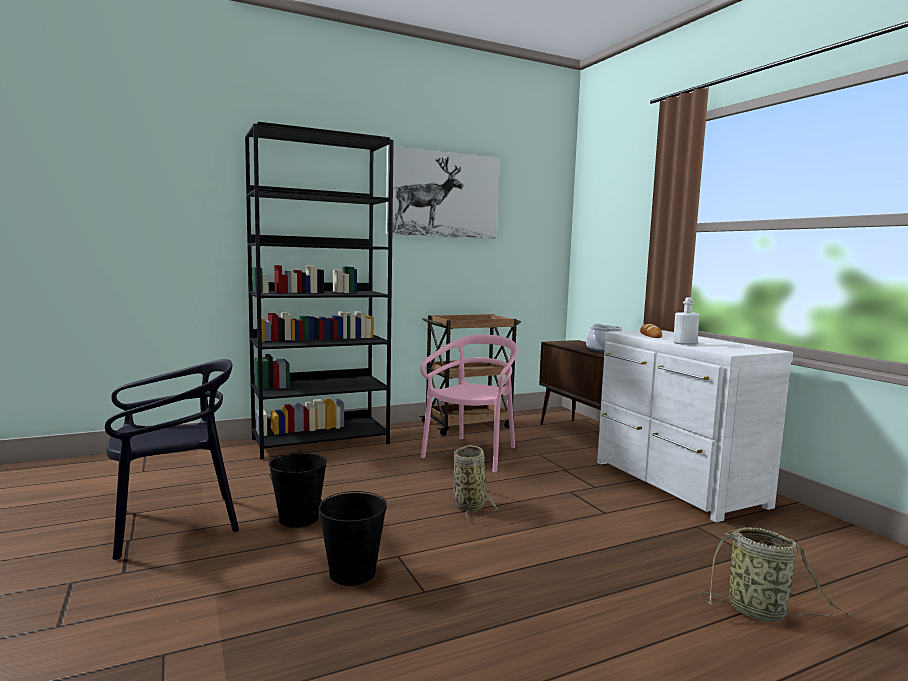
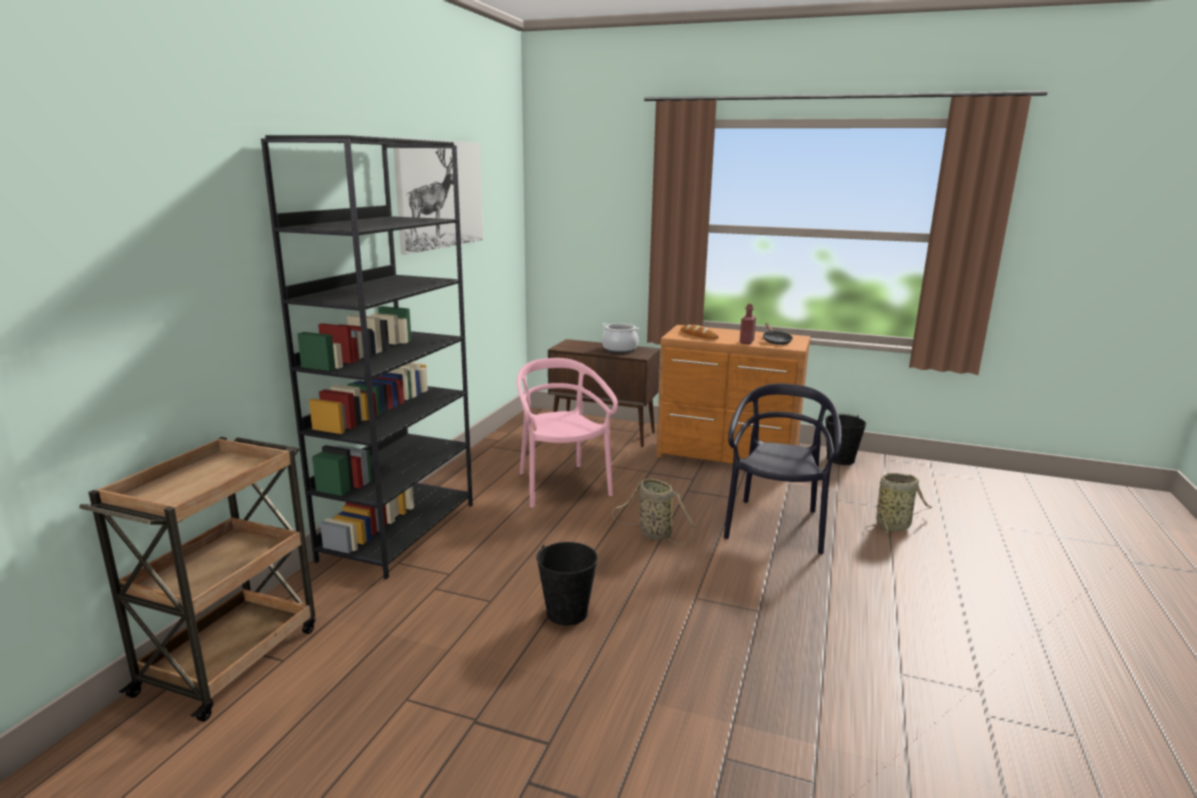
camera: 45 degrees left, 10 degrees up
(174, 524) = (476, 682): black chair -> black chair (775, 526)
(352, 573) = (698, 627): black bucket -> black bucket (840, 459)
(468, 425) = (495, 456): brown cart -> brown cart (231, 658)
(675, 484) = (727, 456): white dresser -> brown dresser
(685, 343) = (746, 342): white bottle -> red bottle
(724, 347) = (775, 341): none -> black frying pan

